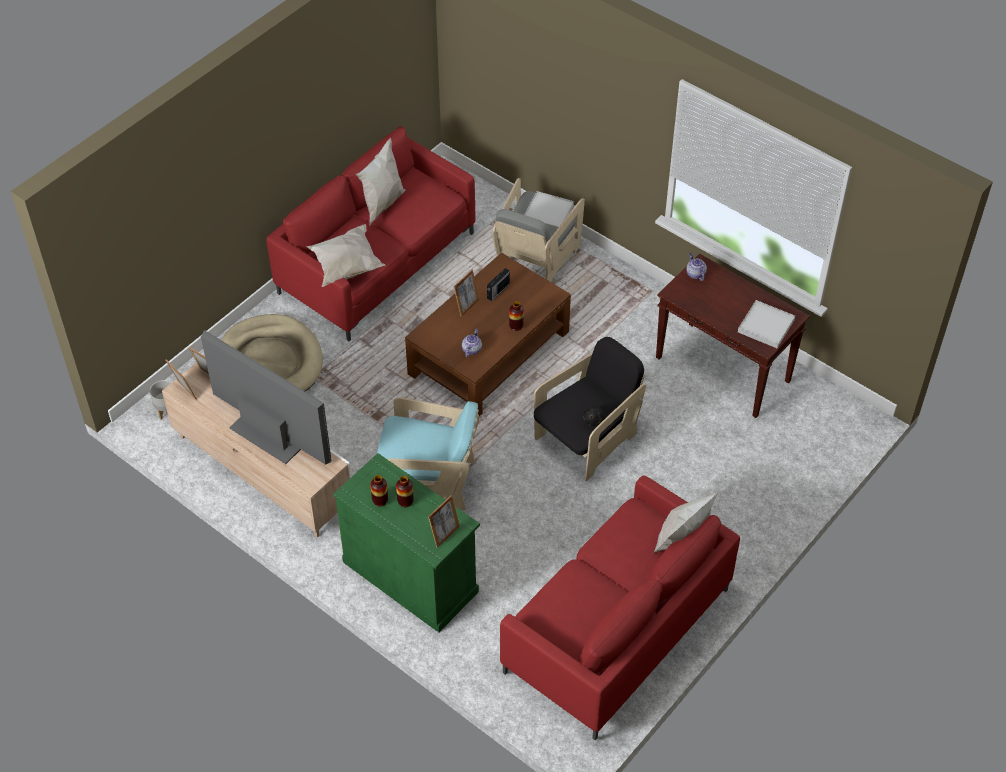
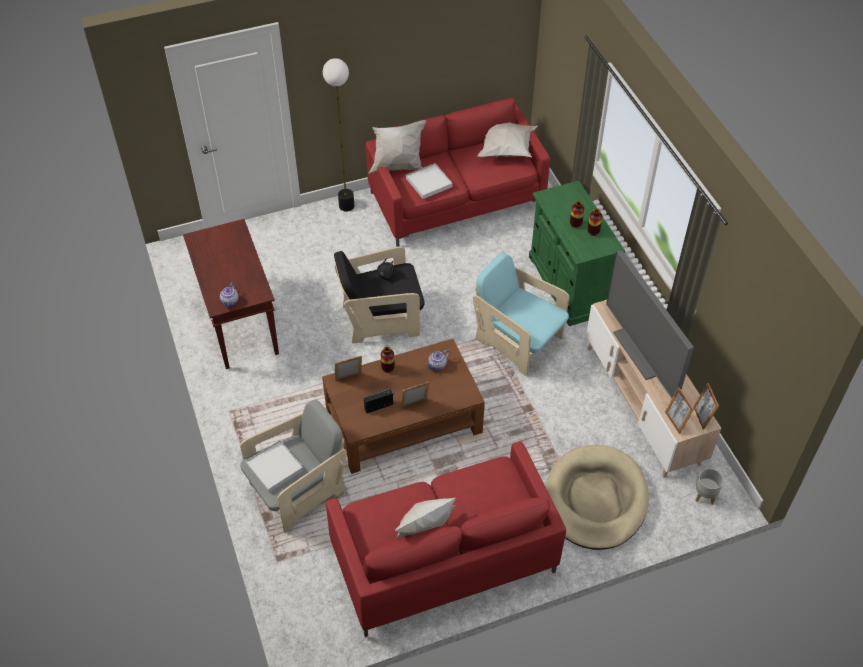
camera: 150 degrees left, 0 degrees up
(346, 267) = (500, 481): white pillow -> white pillow (507, 150)
(444, 534) = (560, 195): picture frame -> picture frame (349, 379)
(739, 558) = (346, 205): none -> floor lamp
(766, 326) = (221, 240): white tray -> white tray (429, 182)

